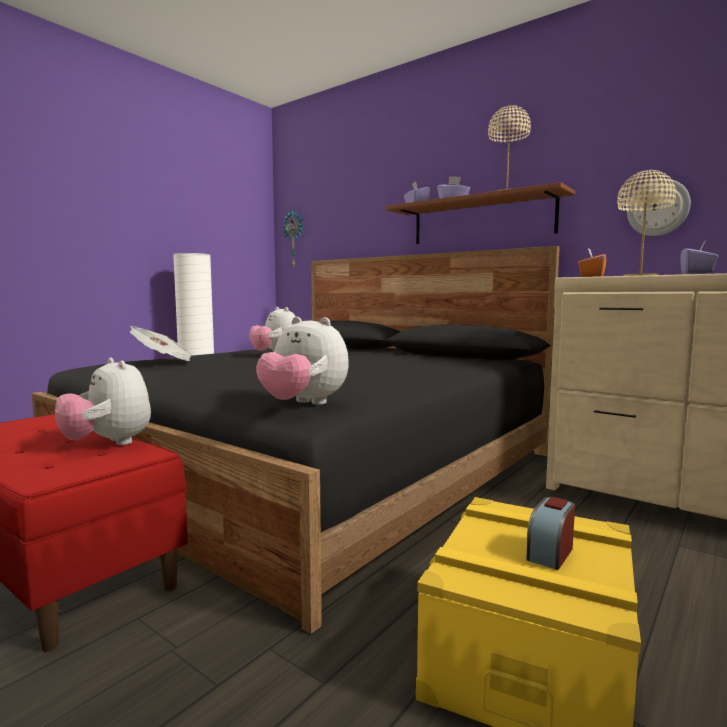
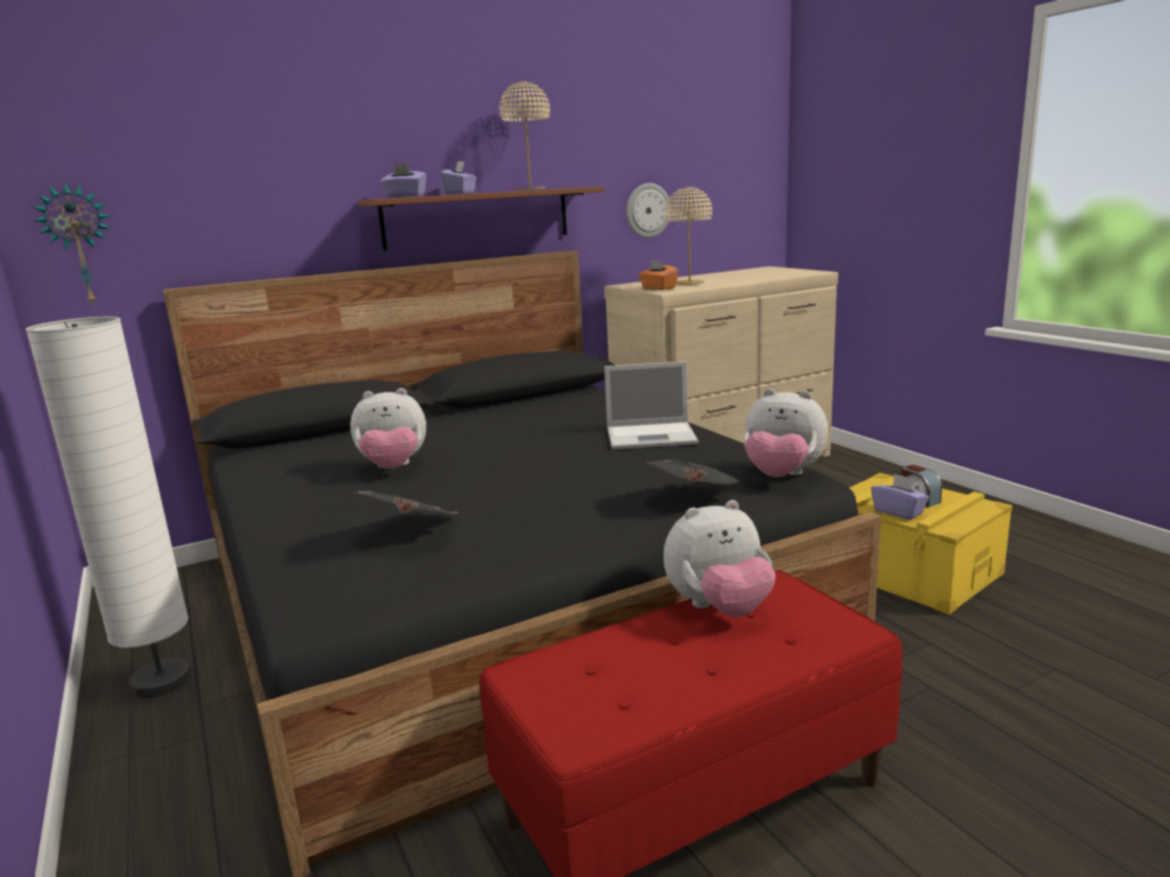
camera: 65 degrees left, 10 degrees up
(233, 390) = (696, 497): none -> newspaper
(303, 404) = (782, 476): plush toy -> plush toy turned 60 degrees clockwise
(386, 377) = (653, 436): none -> laptop
(697, 274) = (737, 280): purple tissue box -> purple tissue box (898, 512)

